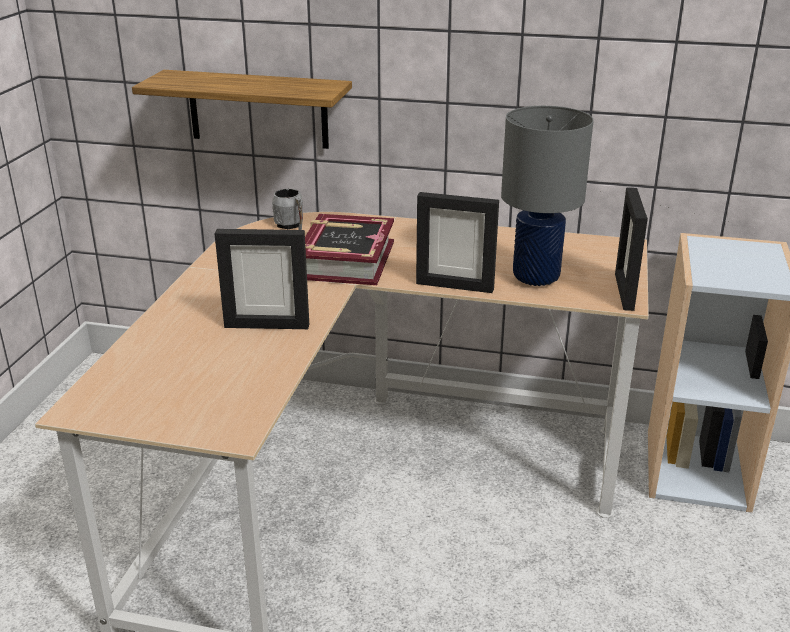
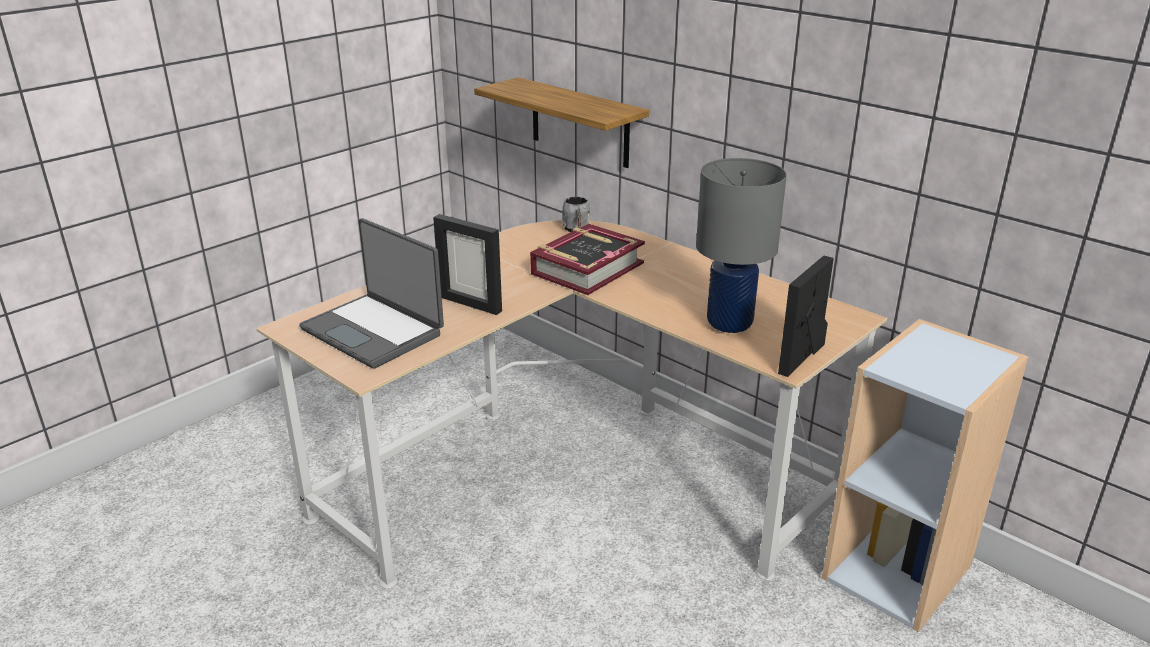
camera: 30 degrees right, 0 degrees up
(191, 384) = (374, 331): none -> laptop
(455, 285) = (652, 312): picture frame -> none

